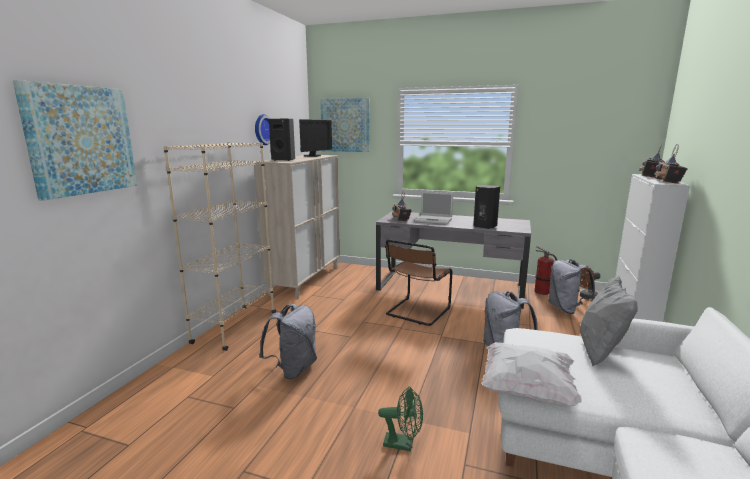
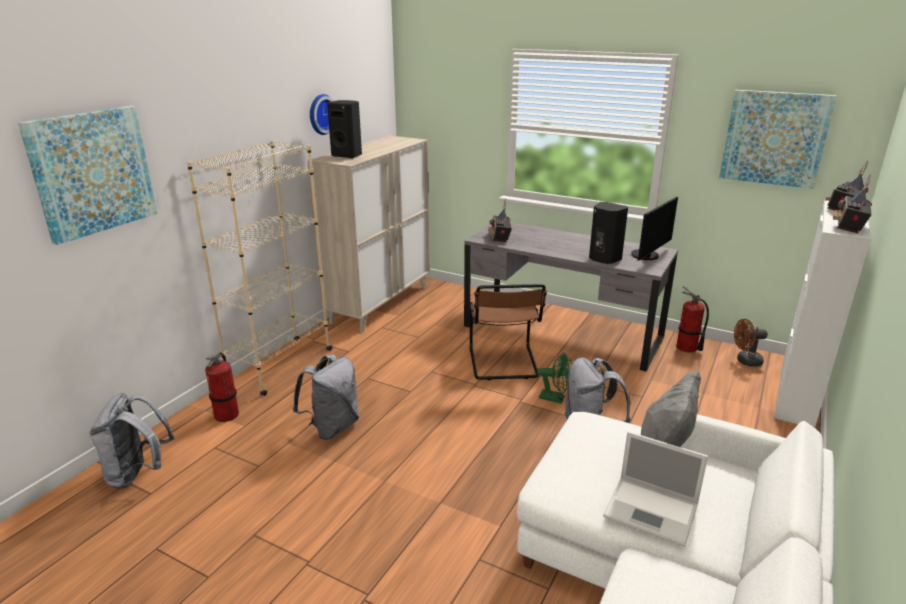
camera: 10 degrees right, 10 degrees up
(194, 368) = (227, 415): none -> fire extinguisher
(314, 156) = (394, 142): monitor -> monitor (648, 256)
(345, 125) = (441, 96): picture -> picture (774, 138)
(403, 444) = (423, 529): green fan -> green fan (556, 398)
(417, 312) = (503, 364): brown chair -> brown chair turned 45 degrees counterclockwise
(434, 220) = (544, 241): laptop -> laptop (652, 511)
(527, 390) = (547, 494): white pillow -> none
(566, 309) = (705, 377): grey backpack -> grey backpack (138, 474)

